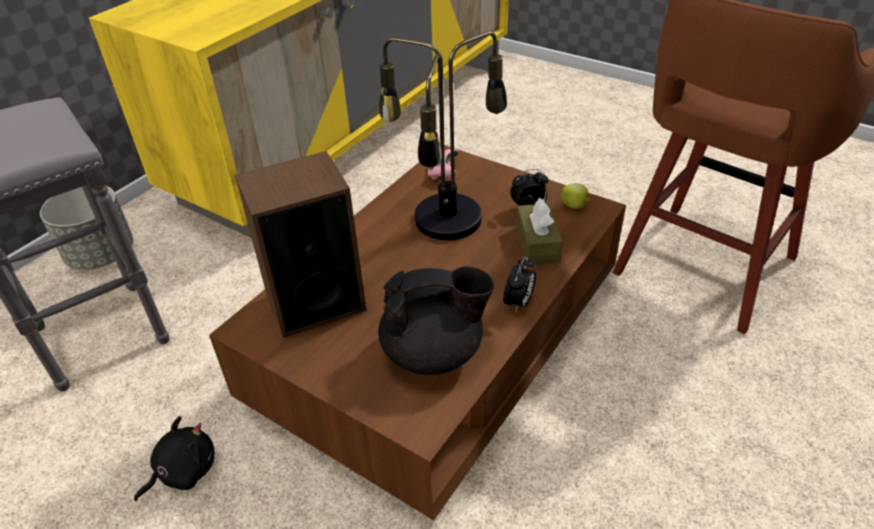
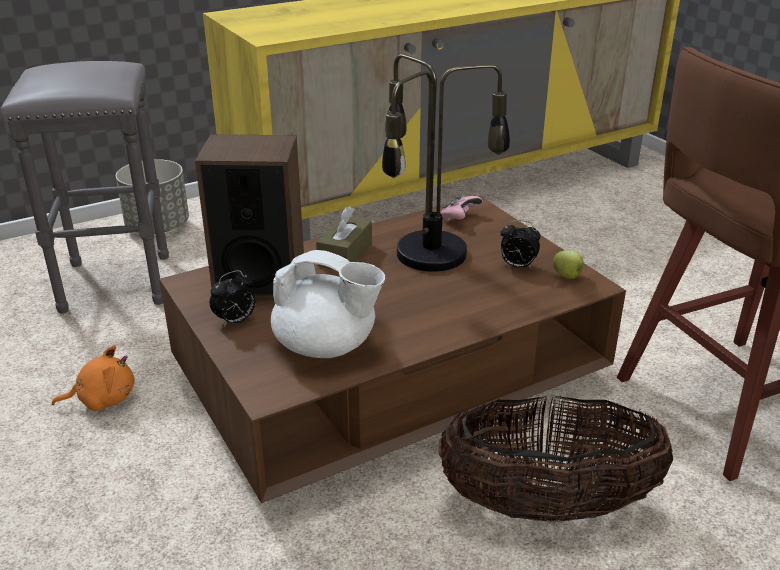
camera: 25 degrees right, 10 degrees down
(183, 471) = (103, 399): black plush toy -> orange plush toy
(434, 352) = (326, 346): black teapot -> white teapot
(518, 303) = (438, 335): alarm clock -> alarm clock (235, 321)
(537, 244) = (500, 296): brown tissue box -> brown tissue box (345, 255)
(640, 411) = (546, 505): none -> basket

